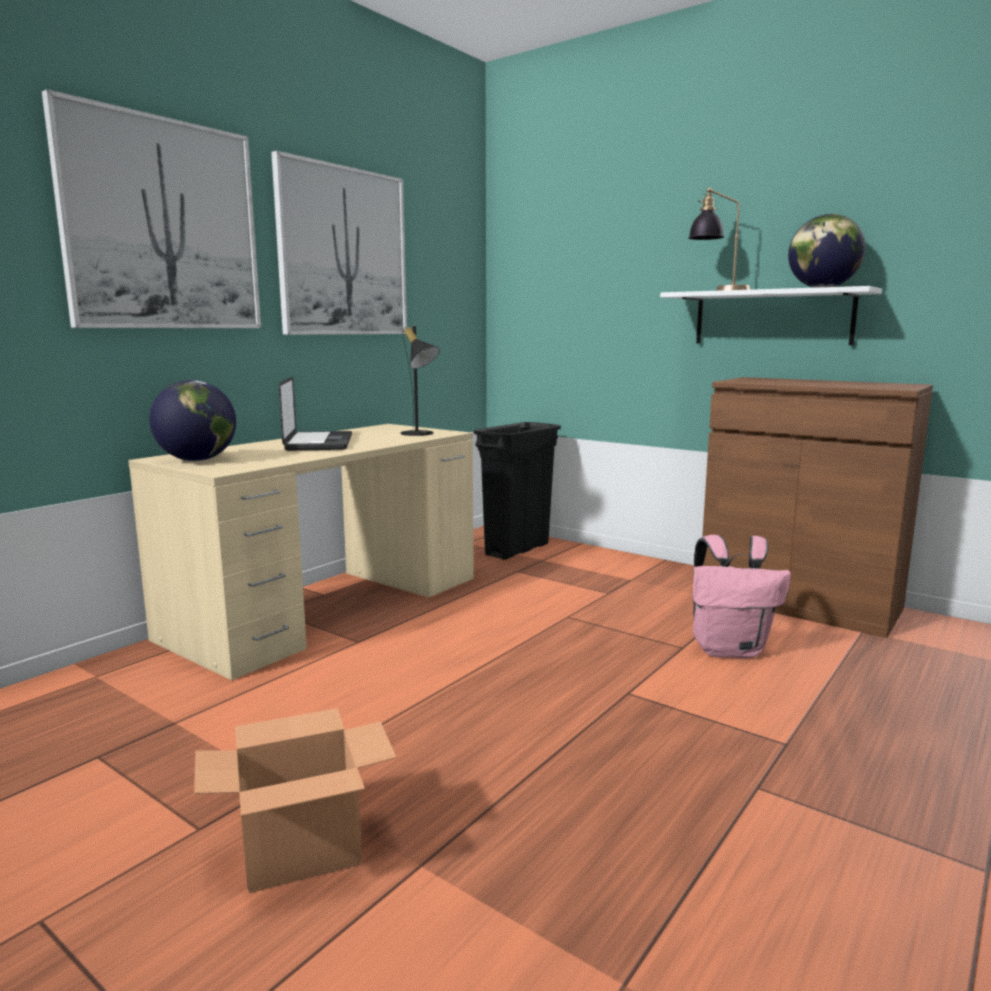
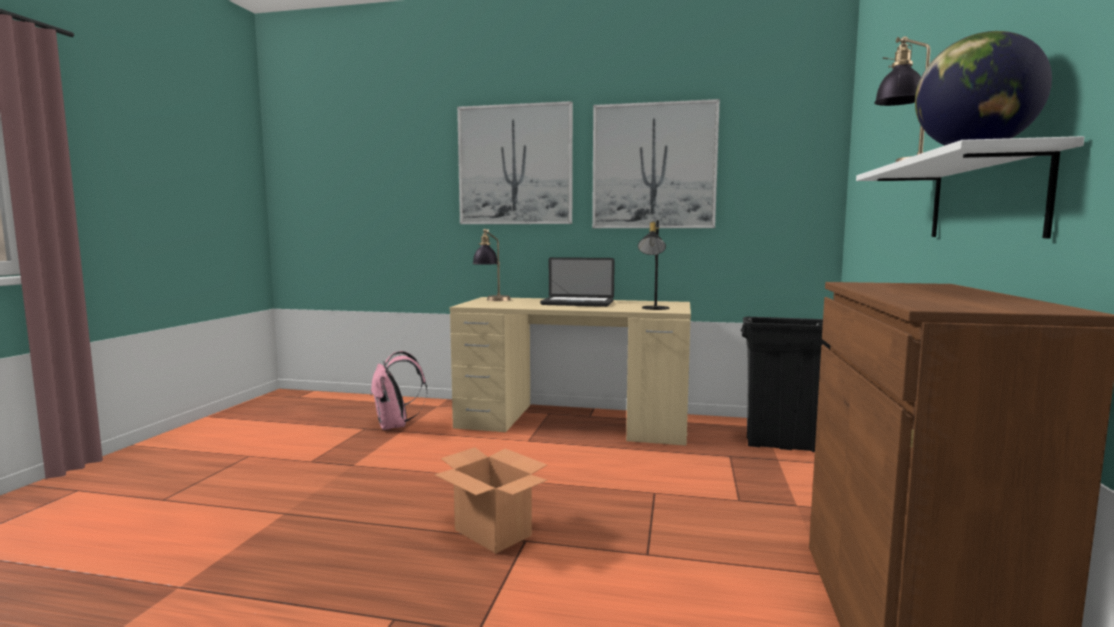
camera: 65 degrees right, 5 degrees down
(197, 460) = (492, 300): globe -> table lamp
(303, 852) = (294, 485): cardboard box -> cardboard box (493, 533)
(319, 443) = (577, 303): laptop -> laptop turned 45 degrees clockwise
(729, 649) = (672, 581): pink backpack -> pink backpack (395, 426)

